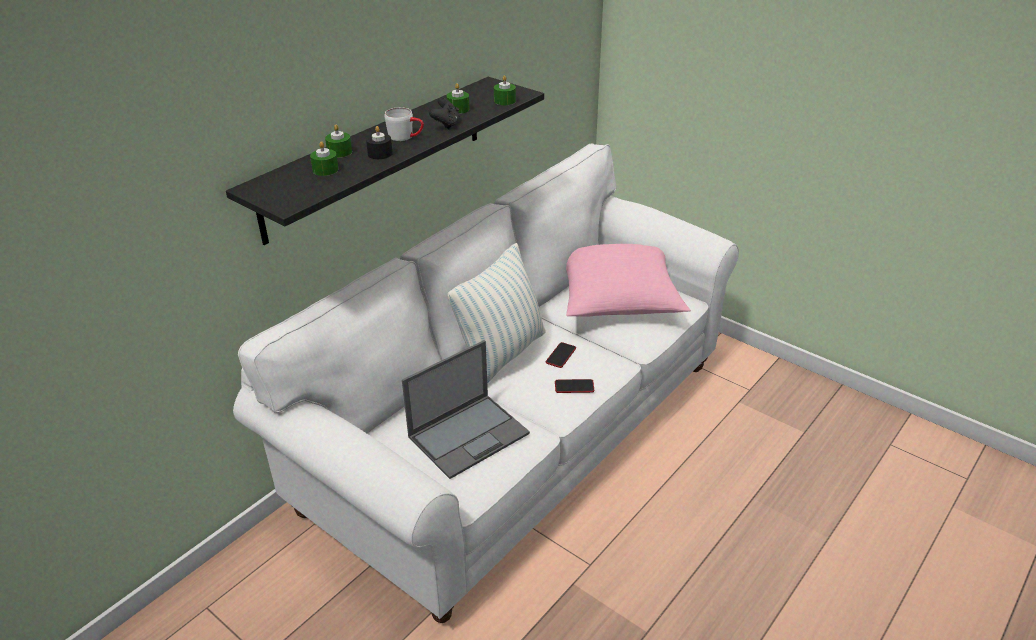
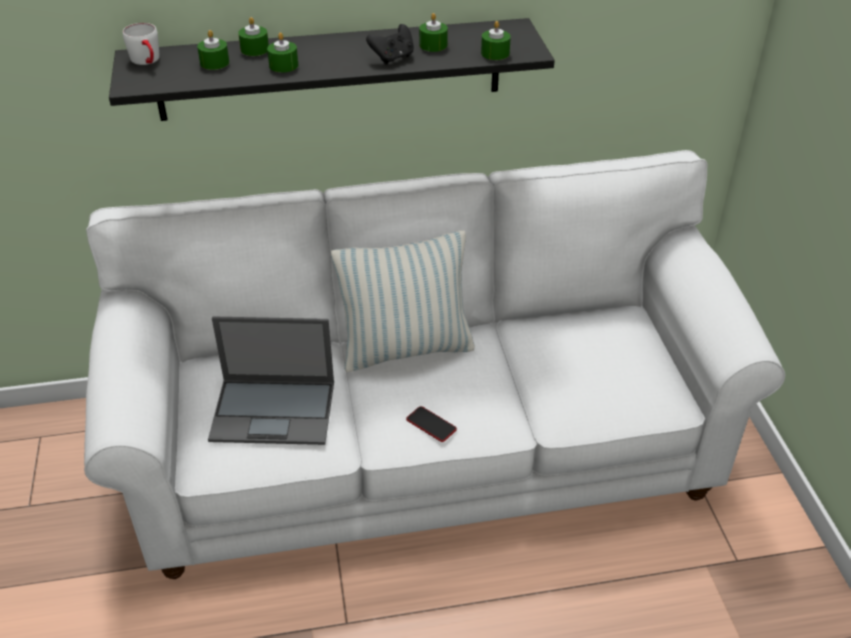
camera: 40 degrees right, 5 degrees up
(380, 153) = (283, 65): black candle -> green candle
(406, 137) = (335, 57): white mug -> white mug (148, 61)
(561, 355) = (459, 384): phone -> none
(617, 298) = (594, 354): pink pillow -> none

